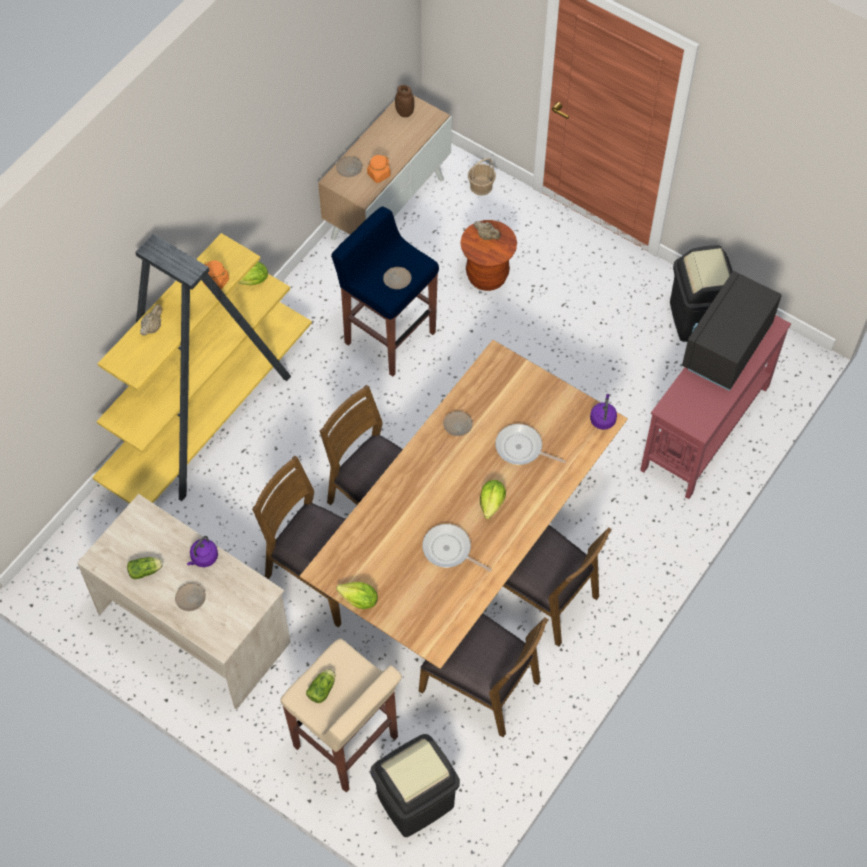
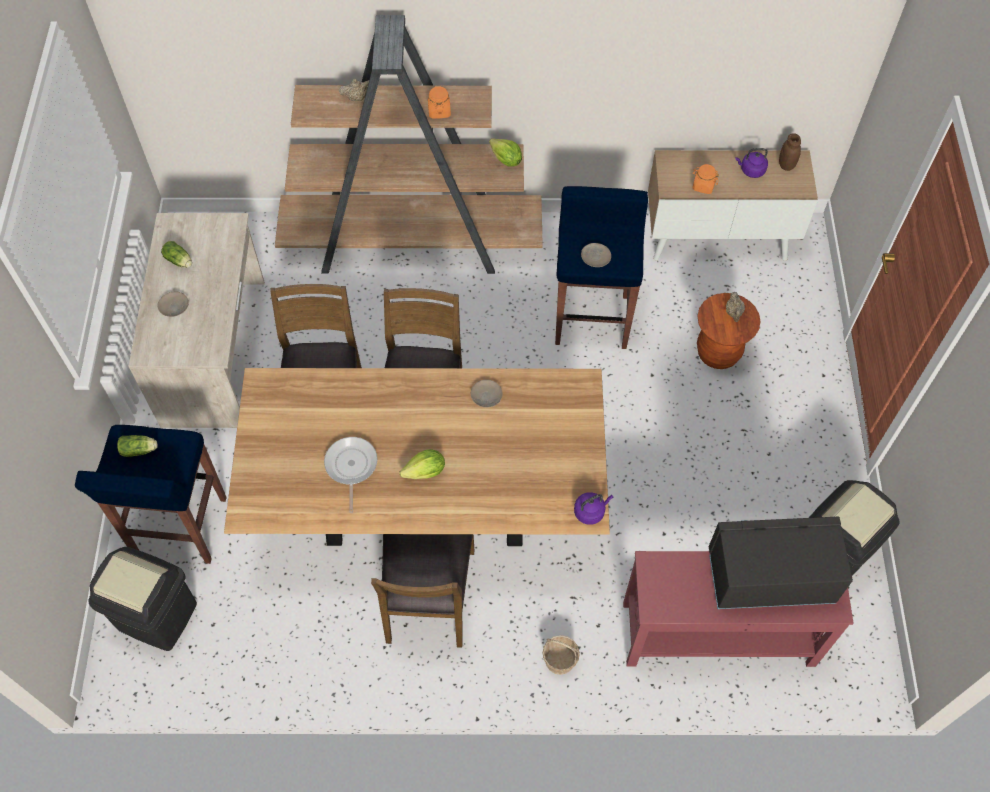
camera: 55 degrees right, 0 degrees up
(203, 558) = (218, 292): purple kettle -> purple kettle (751, 170)
(209, 416) = (412, 242): yellow bookcase -> brown bookcase
(347, 743) = (180, 528): beige stool -> blue stool
(349, 169) = (689, 163): beige plate -> none
(359, 600) = (250, 427): lettuce -> none
(481, 186) = (806, 291): basket -> basket (560, 660)
(481, 684) = (304, 601): brown chair -> none
(521, 448) = (503, 461): frying pan -> none

